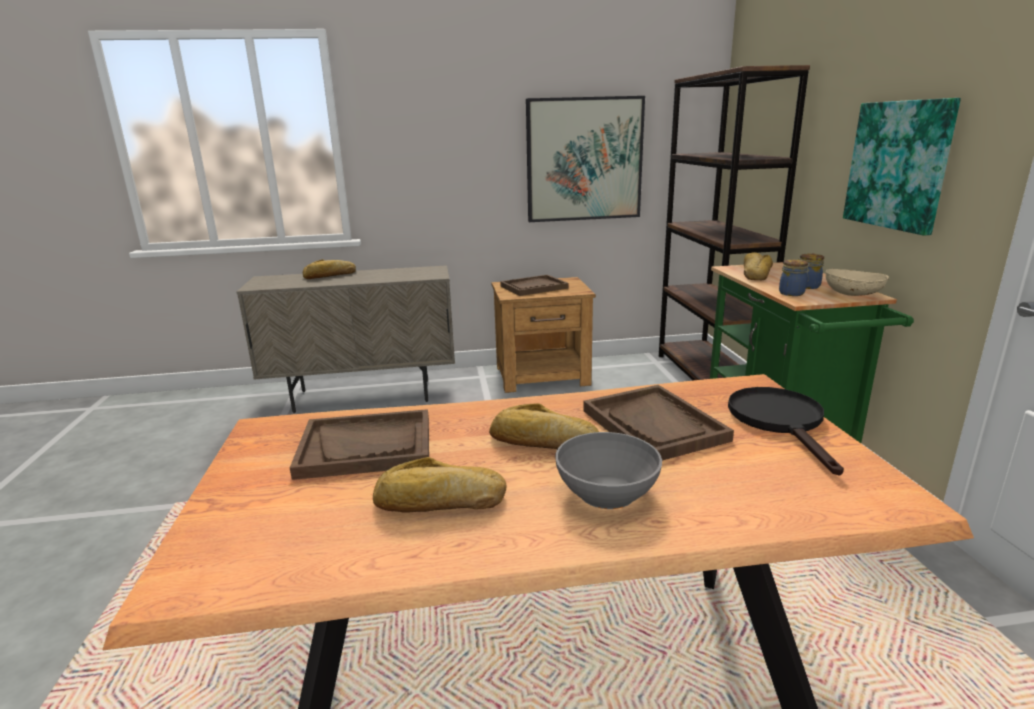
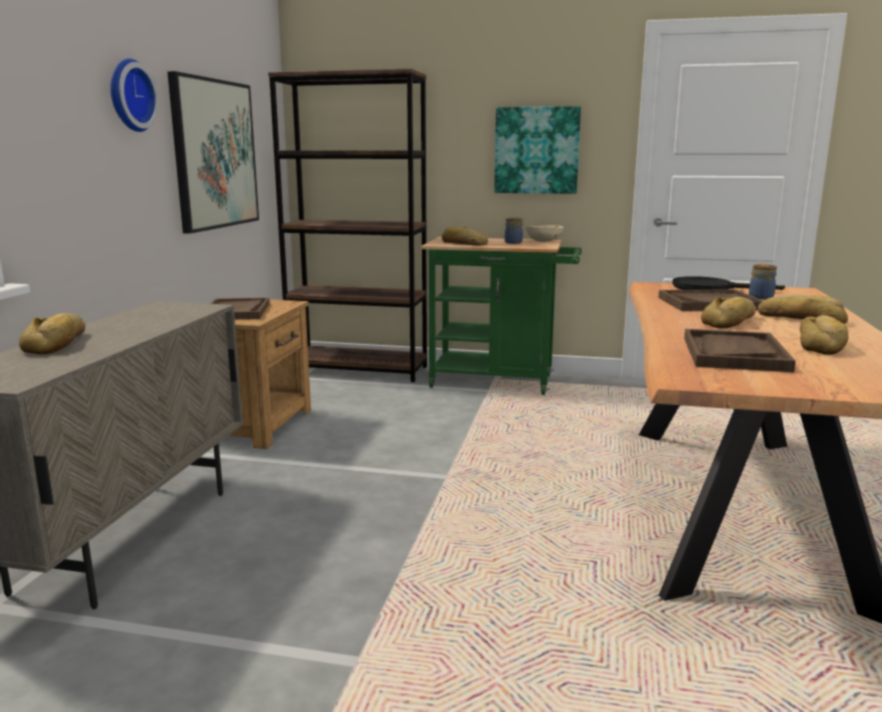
camera: 70 degrees left, 5 degrees down
(476, 122) = (129, 95): none -> wall clock
(606, 492) = (801, 319): grey bowl -> bread
(792, 293) = (527, 246): jar -> jar (760, 297)

